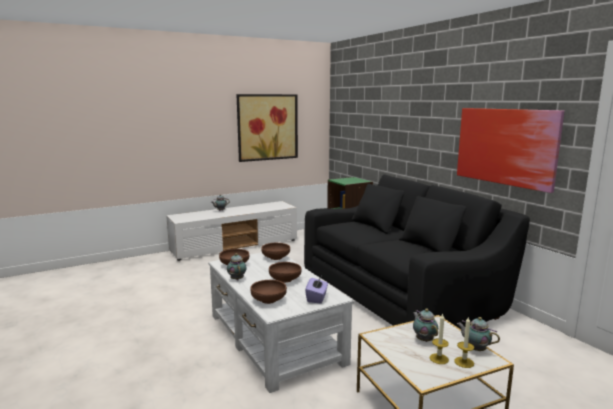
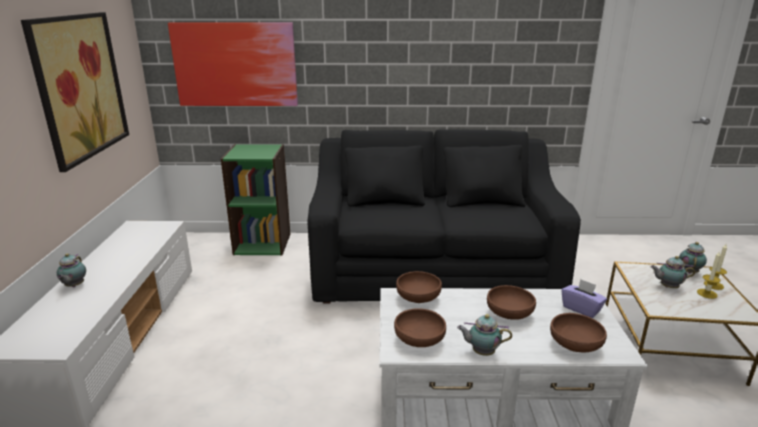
camera: 60 degrees left, 10 degrees up
(475, 349) = (689, 271): teapot -> teapot turned 135 degrees clockwise
(505, 146) = (504, 71): picture -> picture (235, 64)

